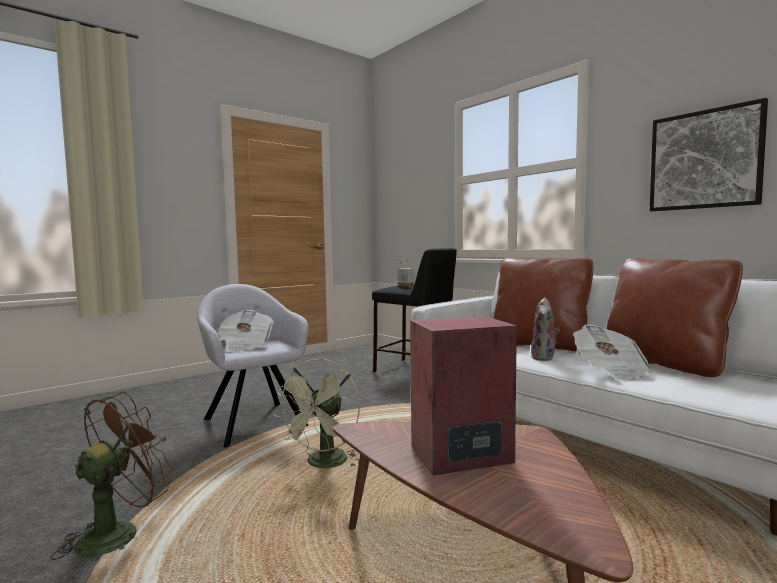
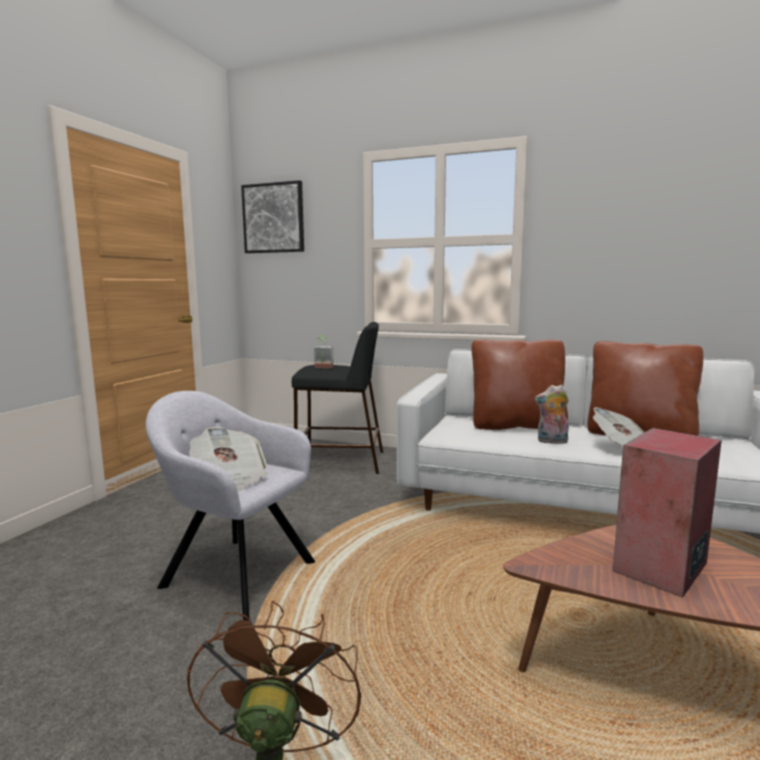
camera: 30 degrees left, 5 degrees up
(324, 464) = (396, 606): green fan -> none
(545, 358) = (552, 442): plush toy -> plush toy turned 105 degrees clockwise
(704, 160) = (633, 250): picture -> picture (273, 218)

